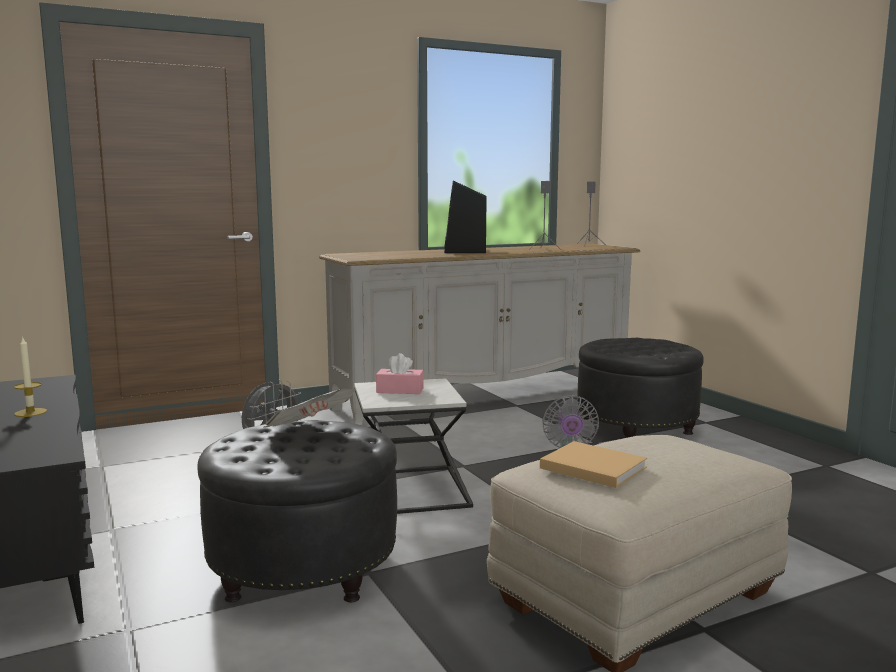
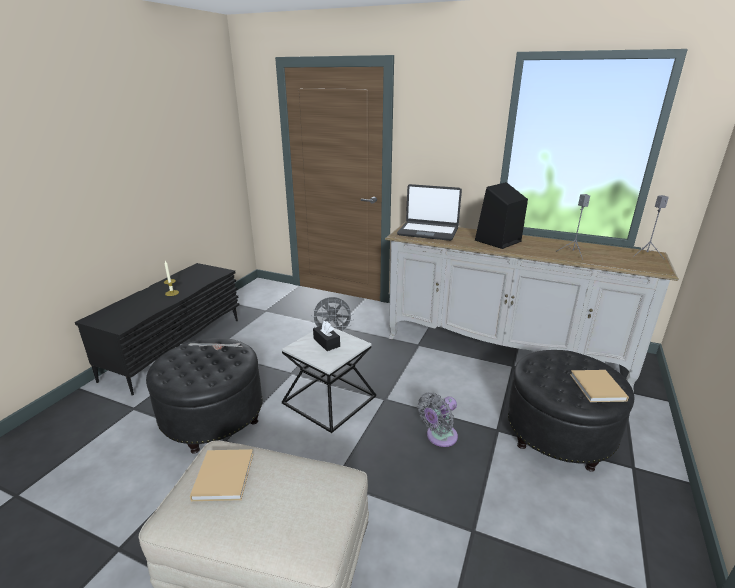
camera: 50 degrees right, 15 degrees up
(379, 255) = (428, 232): none -> laptop
(400, 390) = (326, 342): pink tissue box -> black tissue box
(667, 346) = (598, 388): none -> beige book

